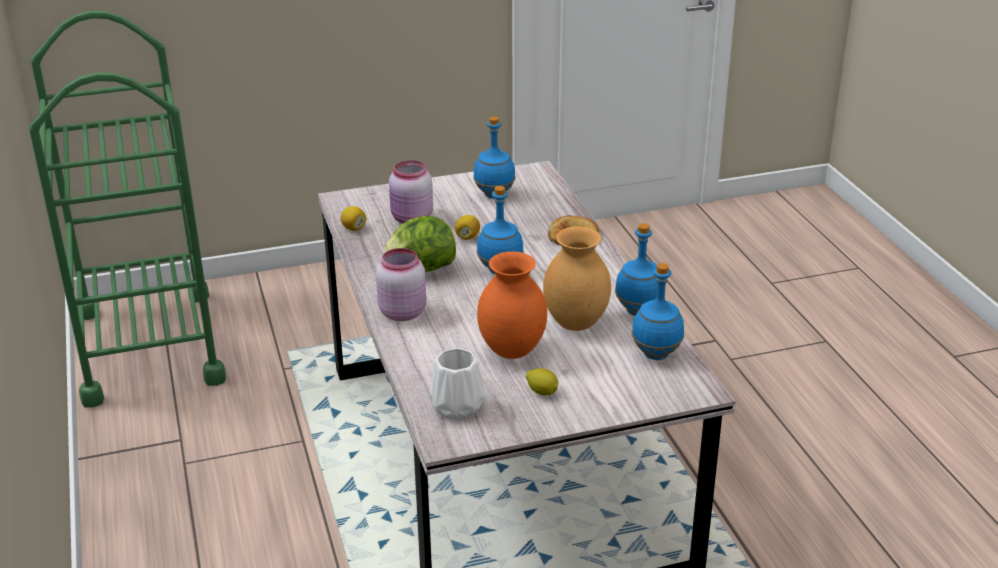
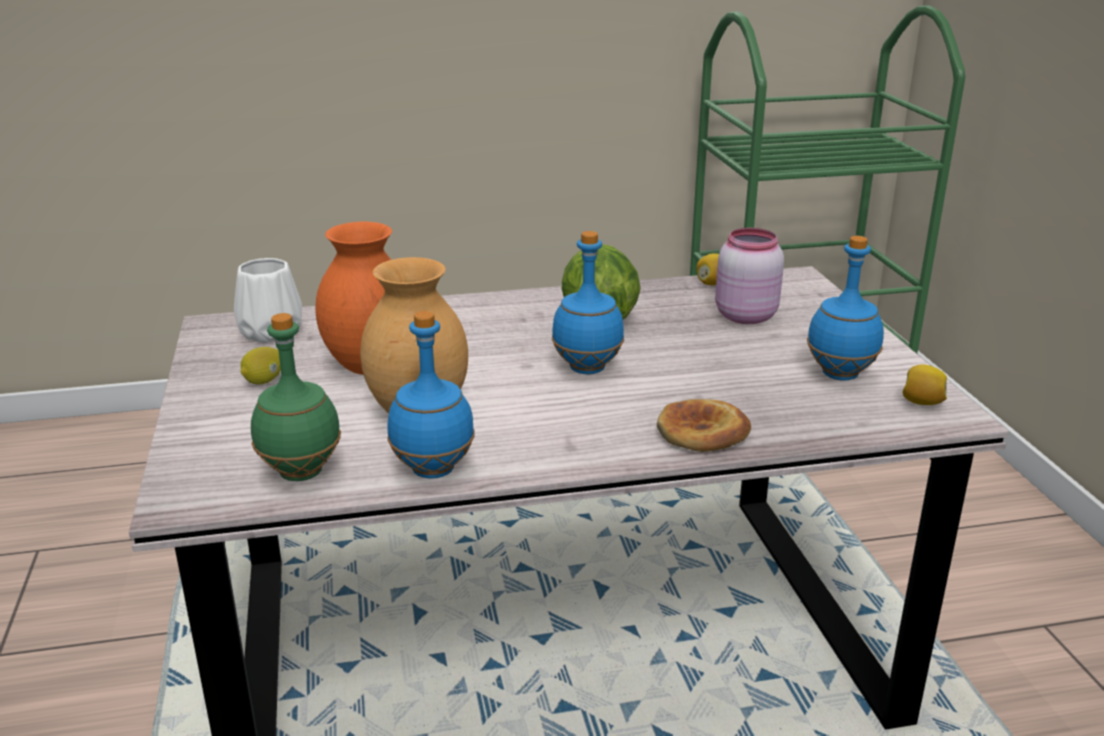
camera: 95 degrees right, 5 degrees down
(401, 312) = (492, 307): pink jar -> none
(467, 237) = (690, 350): lemon -> lemon (921, 402)
(656, 354) = (300, 472): blue bottle -> green bottle

